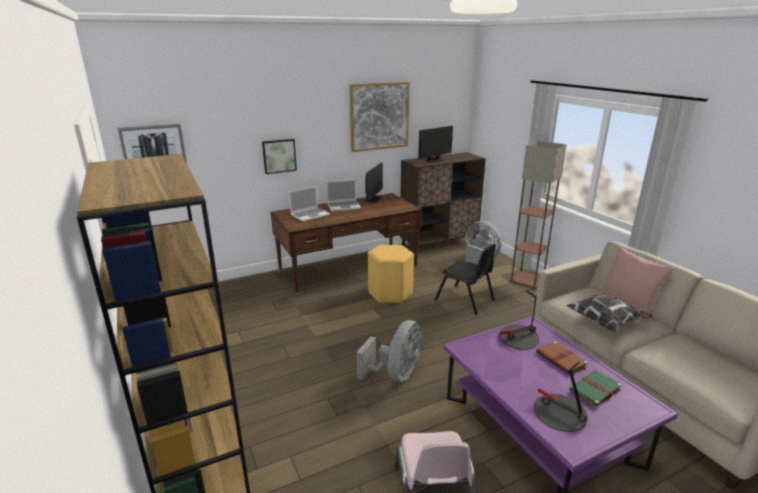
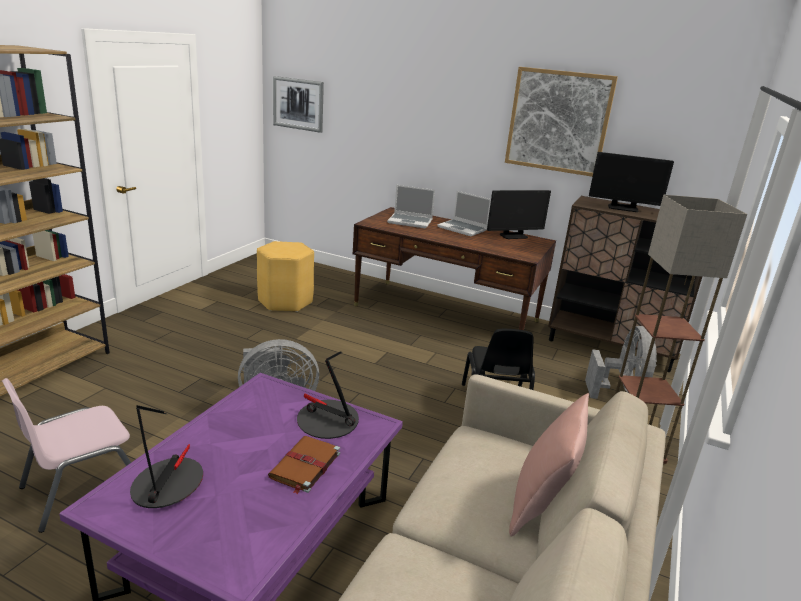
camera: 50 degrees right, 0 degrees up
(279, 156) = (413, 143): picture -> none
(390, 293) = (432, 352): yellow stool -> yellow stool (285, 301)
(594, 390) = (247, 508): green book -> none
(606, 322) = (450, 487): pillow -> none

